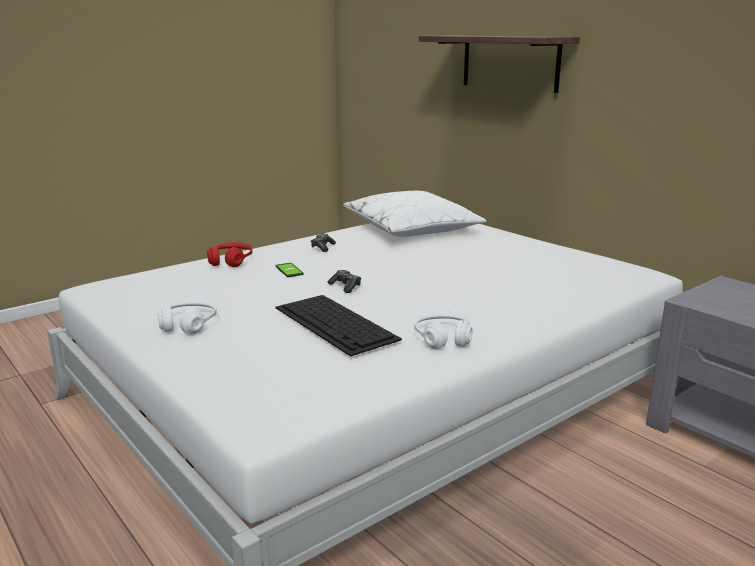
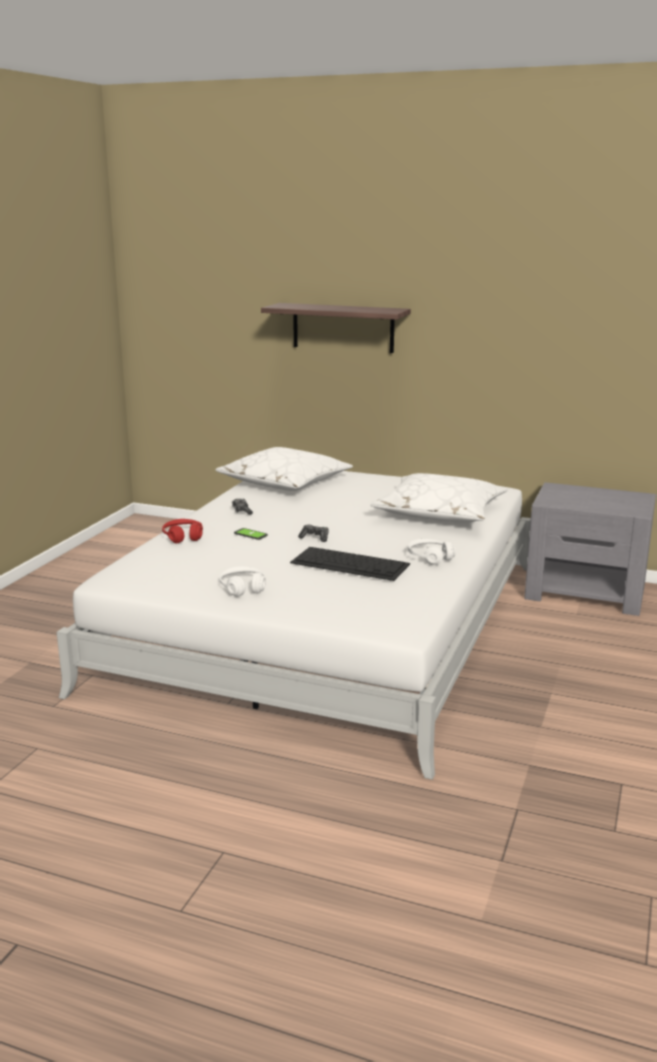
camera: 30 degrees left, 0 degrees up
(530, 287) = (439, 513): none -> white pillow

